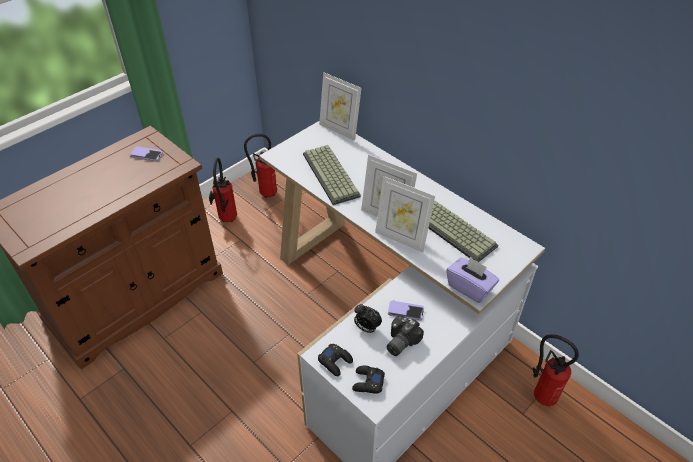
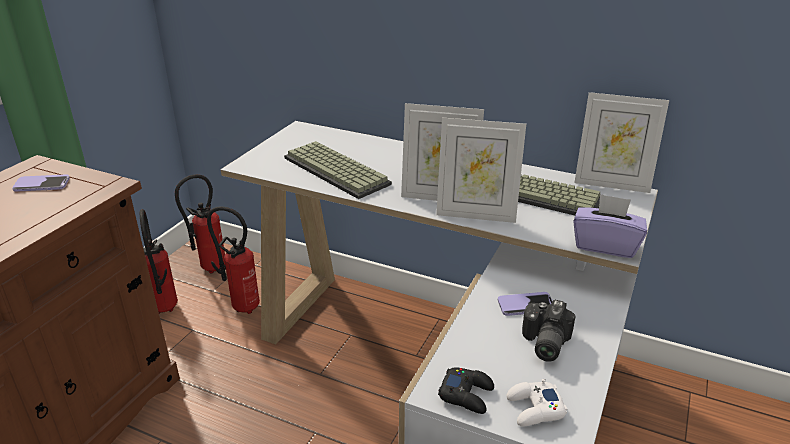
camera: 20 degrees left, 15 degrees down
(339, 130) = (320, 129): picture frame -> picture frame (611, 184)
(366, 328) = (484, 338): alarm clock -> none
(367, 382) = (535, 409): black game controller -> white game controller
(541, 394) = (690, 410): fire extinguisher -> fire extinguisher (242, 306)

